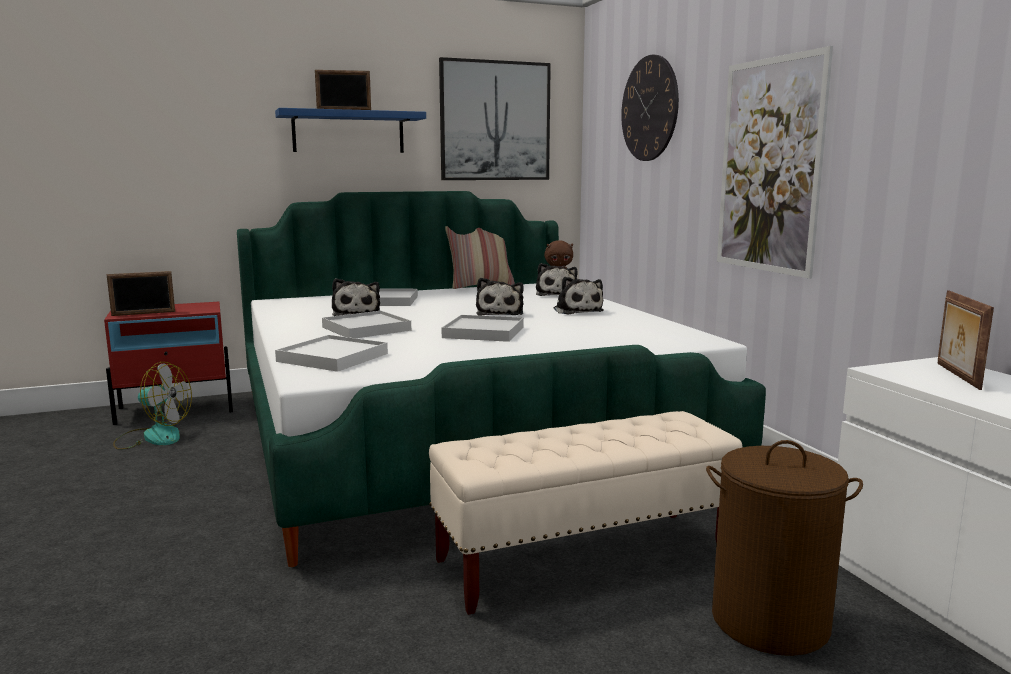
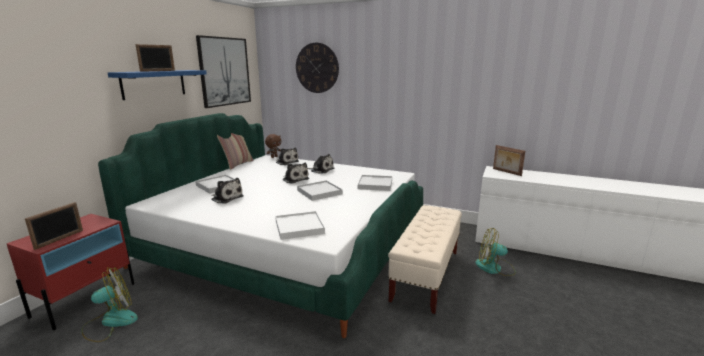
camera: 45 degrees left, 5 degrees up
(366, 329) = (262, 206): white tray -> white tray (375, 184)
(768, 621) = (494, 268): brown laundry basket -> fan
(769, 166) = (399, 99): picture -> none

